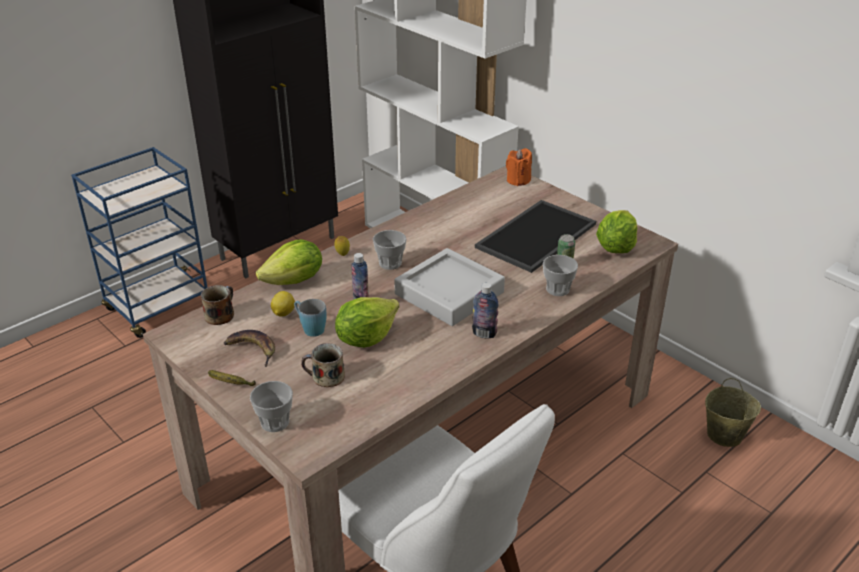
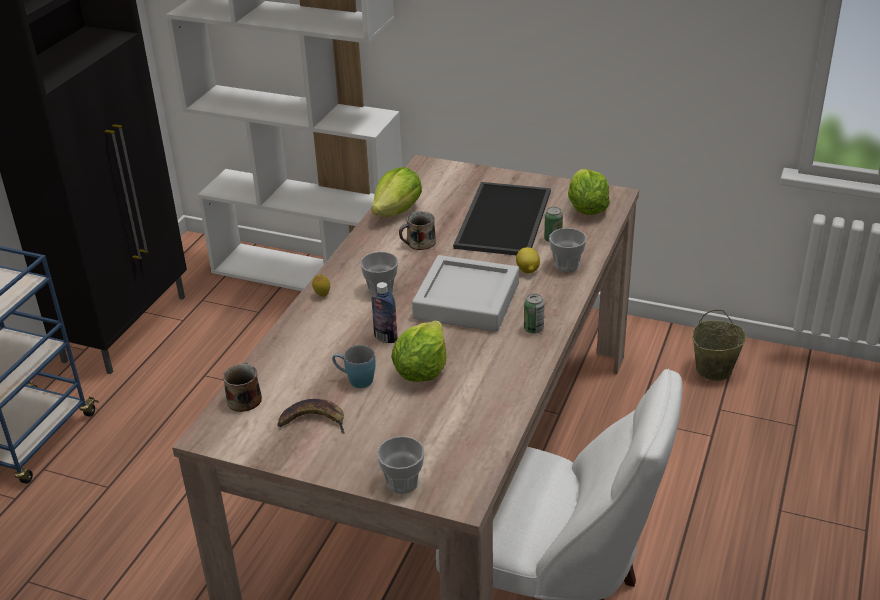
camera: 25 degrees left, 0 degrees up
(230, 384) = (321, 463): banana -> none
(283, 313) = (312, 375): lemon -> lemon (527, 270)
(294, 281) = (295, 338): lettuce -> lettuce (398, 211)
(326, 377) = (415, 421): mug -> mug (419, 243)
(484, 334) = (533, 329): bottle -> can
(518, 180) = (439, 168): orange candle -> none

